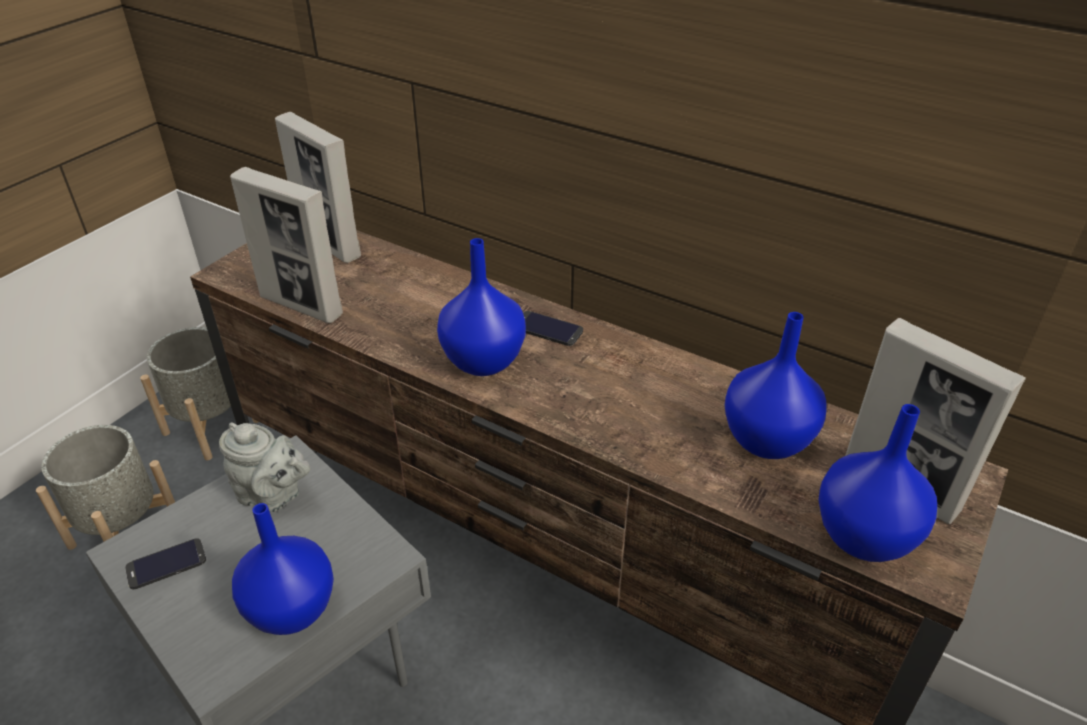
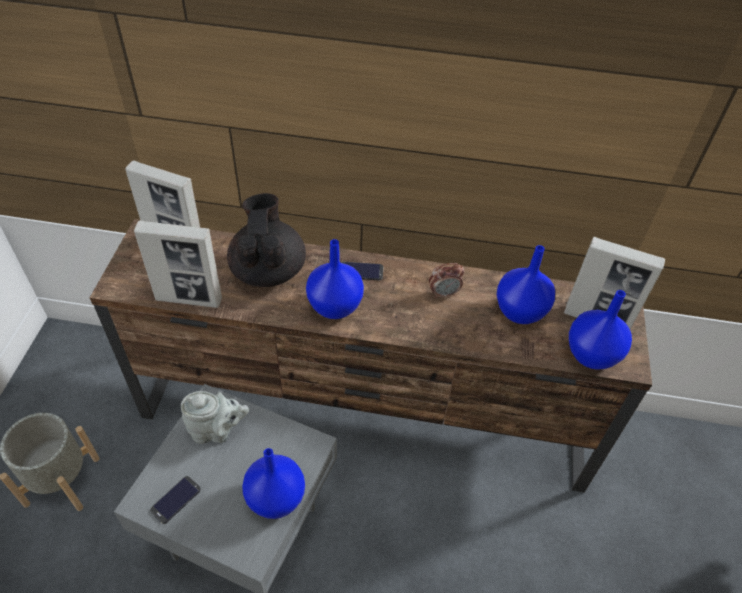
camera: 25 degrees left, 10 degrees up
(211, 426) = (78, 382): grey planter -> none
(423, 298) = (268, 270): none -> black teapot
(655, 385) = (444, 293): none -> alarm clock

